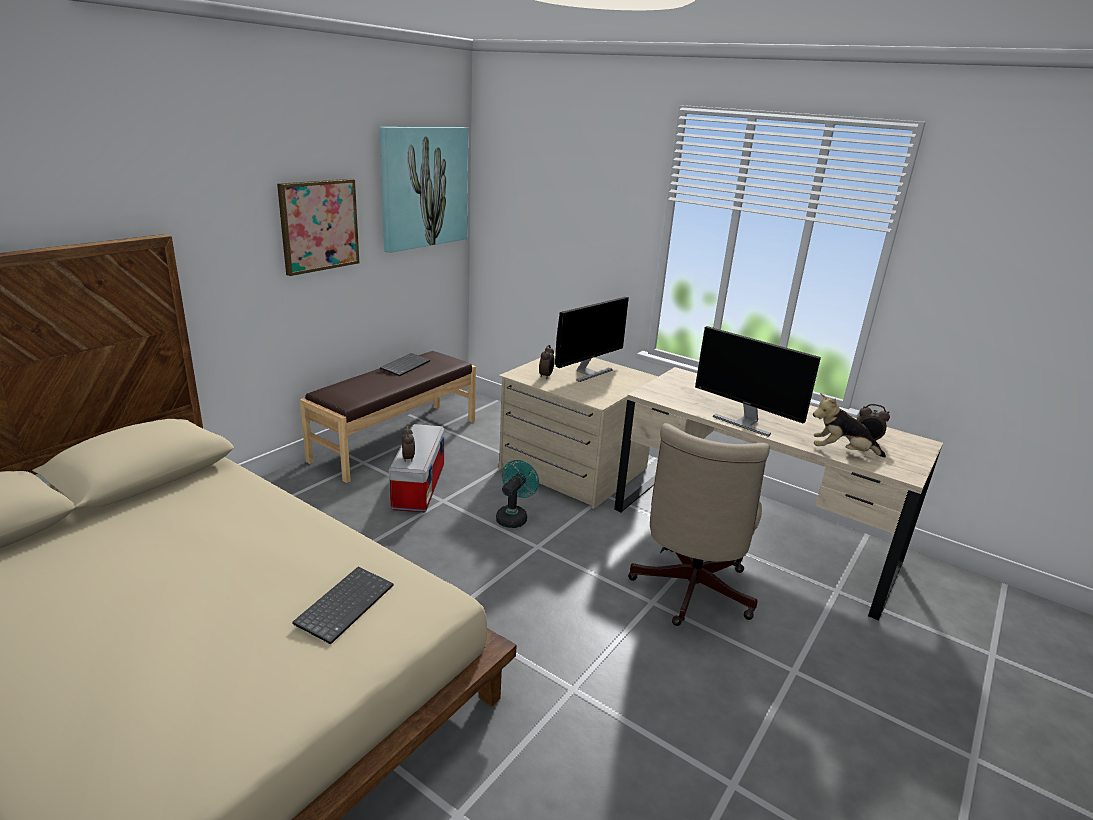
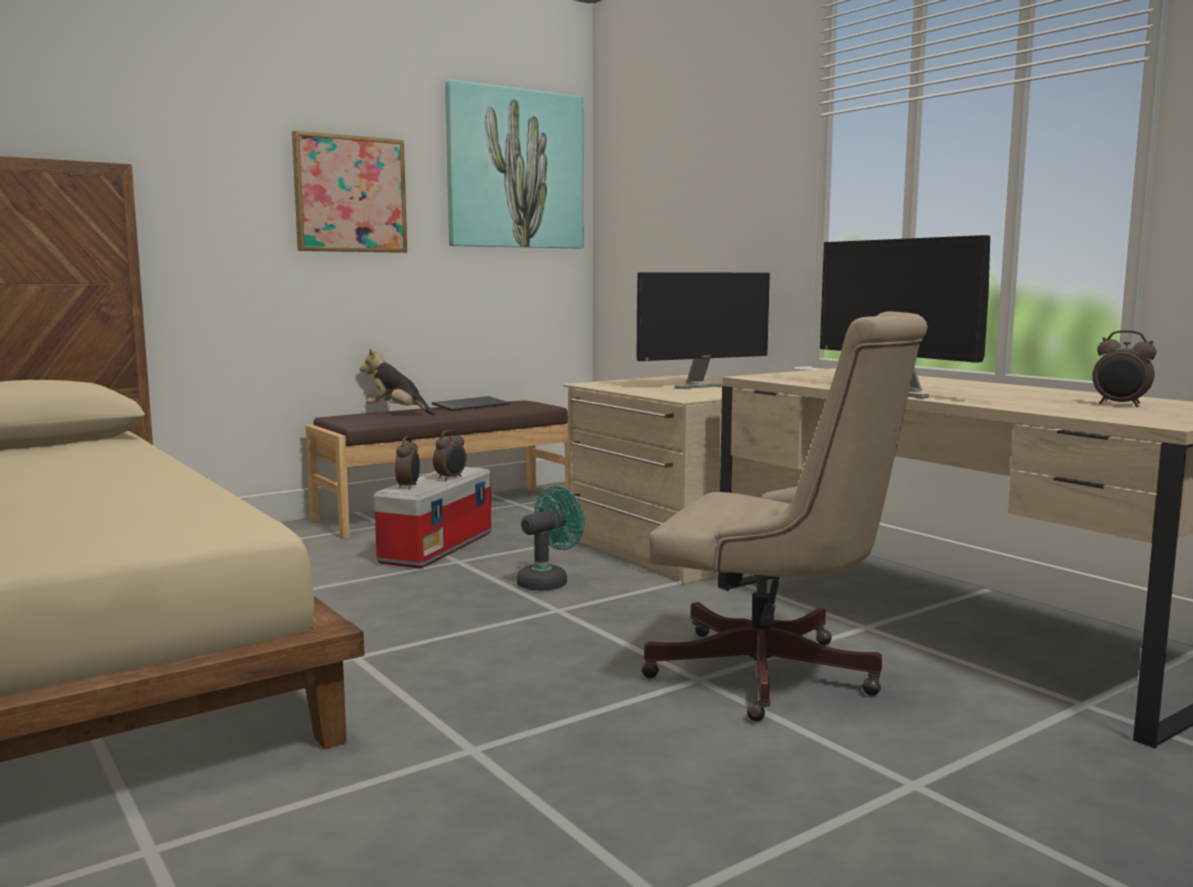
camera: 20 degrees right, 15 degrees down
(344, 604) = (106, 516): keyboard -> none
(546, 376) = (632, 385): alarm clock -> alarm clock (451, 478)
(689, 592) = (776, 676): beige office chair -> beige office chair turned 105 degrees counterclockwise
(841, 452) = (1049, 409): plush toy -> plush toy (398, 412)

